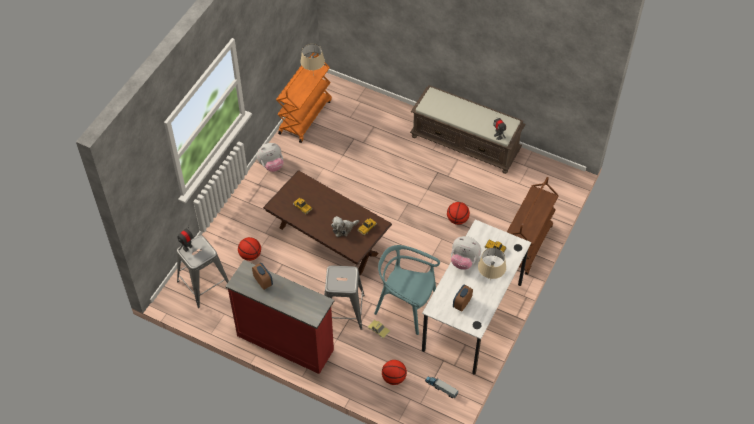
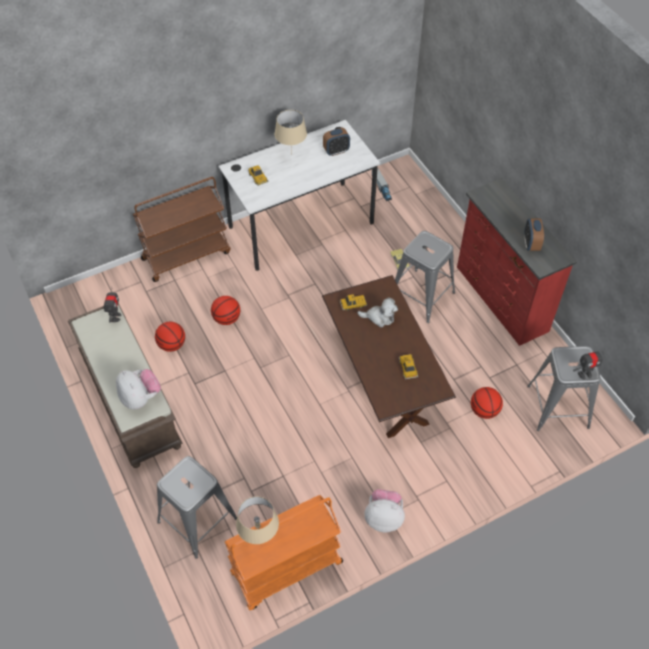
camera: 145 degrees left, 0 degrees up
(370, 111) = (197, 520): none -> grey stool
(394, 378) = (417, 216): basketball -> basketball (172, 345)
(405, 306) = (356, 266): turquoise chair -> none
(464, 261) = (298, 183): plush toy -> plush toy (140, 398)

